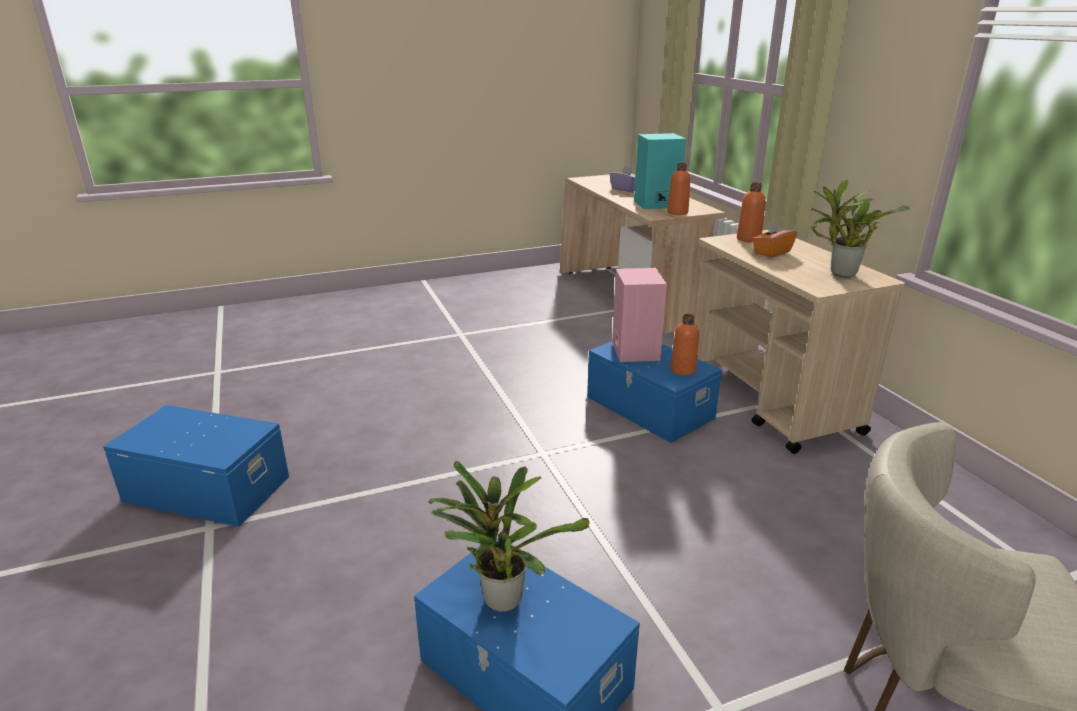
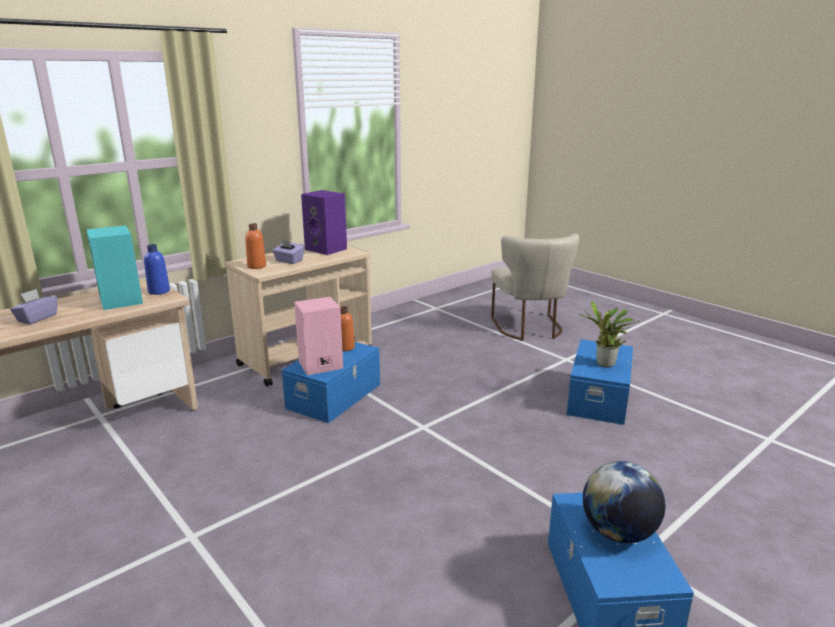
camera: 110 degrees left, 5 degrees down
(195, 437) = (618, 532): none -> globe
(677, 212) = (159, 291): orange bottle -> blue bottle
(772, 252) = (289, 261): orange tissue box -> purple tissue box
(839, 274) = (327, 249): potted plant -> purple speaker

